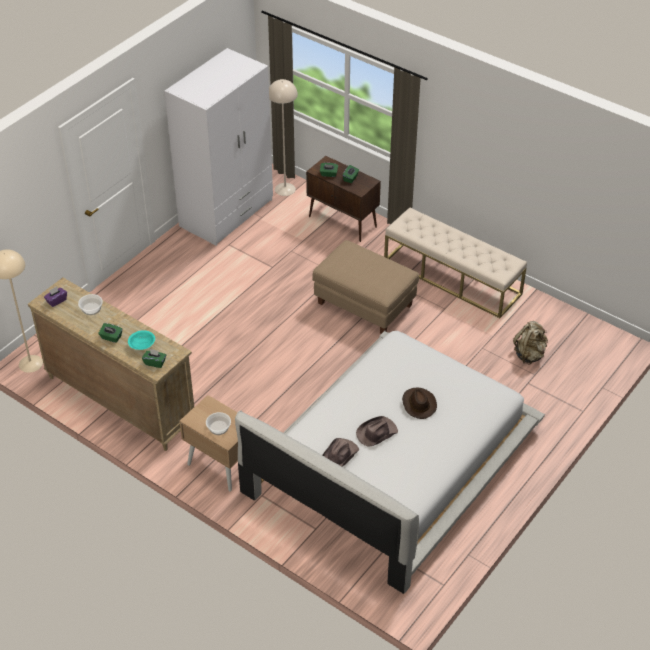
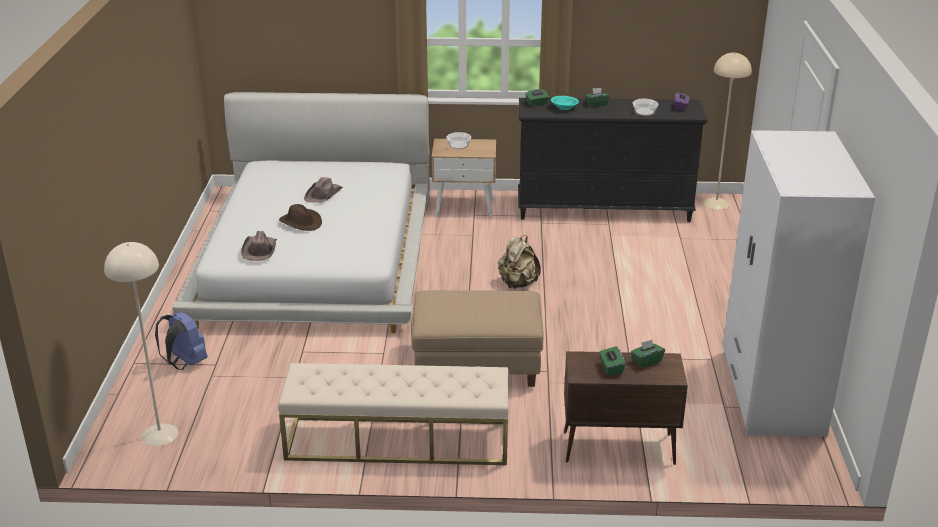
camera: 145 degrees right, 15 degrees down
(120, 400) = (605, 210): beige dresser -> black dresser
(285, 189) = (753, 458): beige floor lamp -> beige floor lamp (159, 434)
(339, 455) = (343, 174): brown hat -> brown hat (259, 250)
(529, 354) = (230, 393): beige backpack -> beige backpack (517, 284)
(547, 394) = (185, 363): none -> blue backpack

